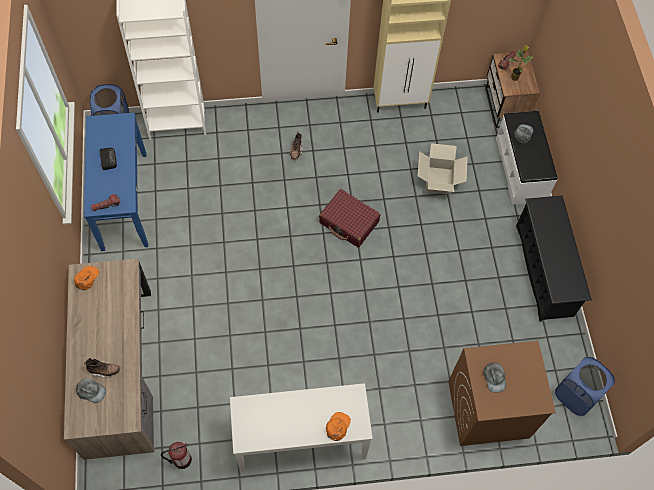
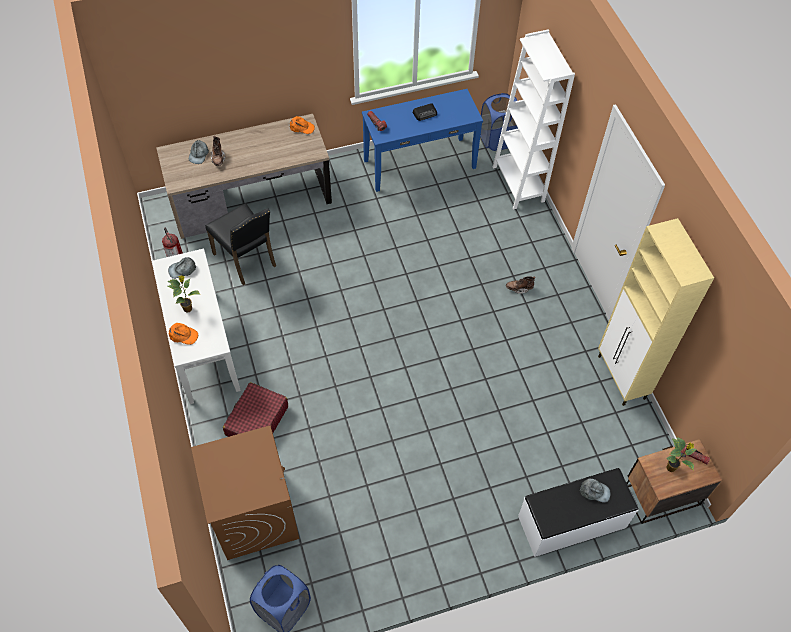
camera: 80 degrees right, 5 degrees down
(201, 385) = (246, 260): none -> black chair
(305, 419) = (188, 308): none -> potted plant
(349, 222) = (446, 350): red suitcase -> red suitcase (256, 421)
(439, 180) = (527, 432): cardboard box -> none
(494, 378) = (239, 458): grey cap -> grey cap (182, 269)
(544, 270) = (436, 561): black shoe rack -> none

